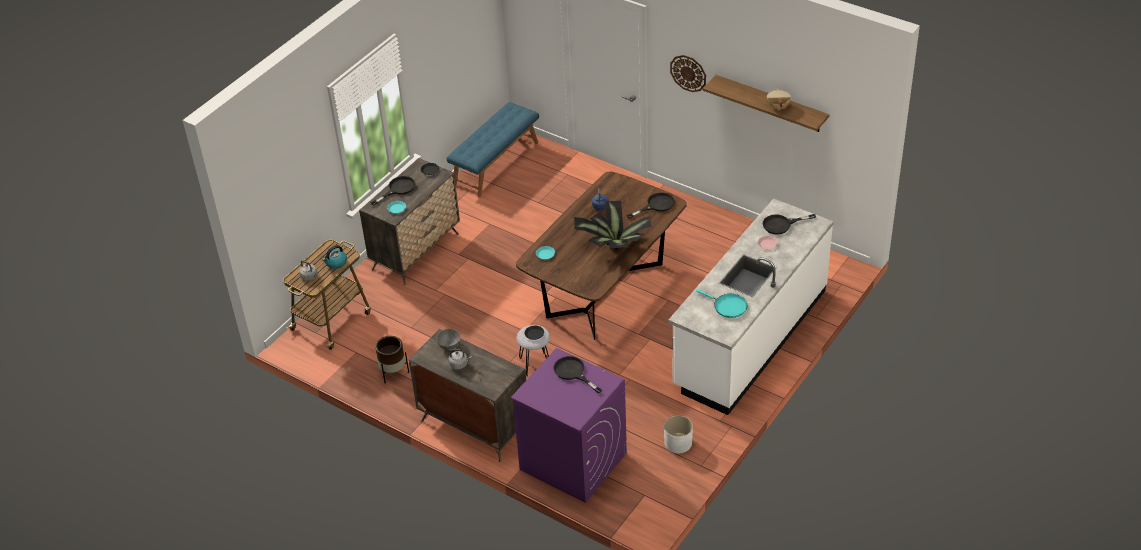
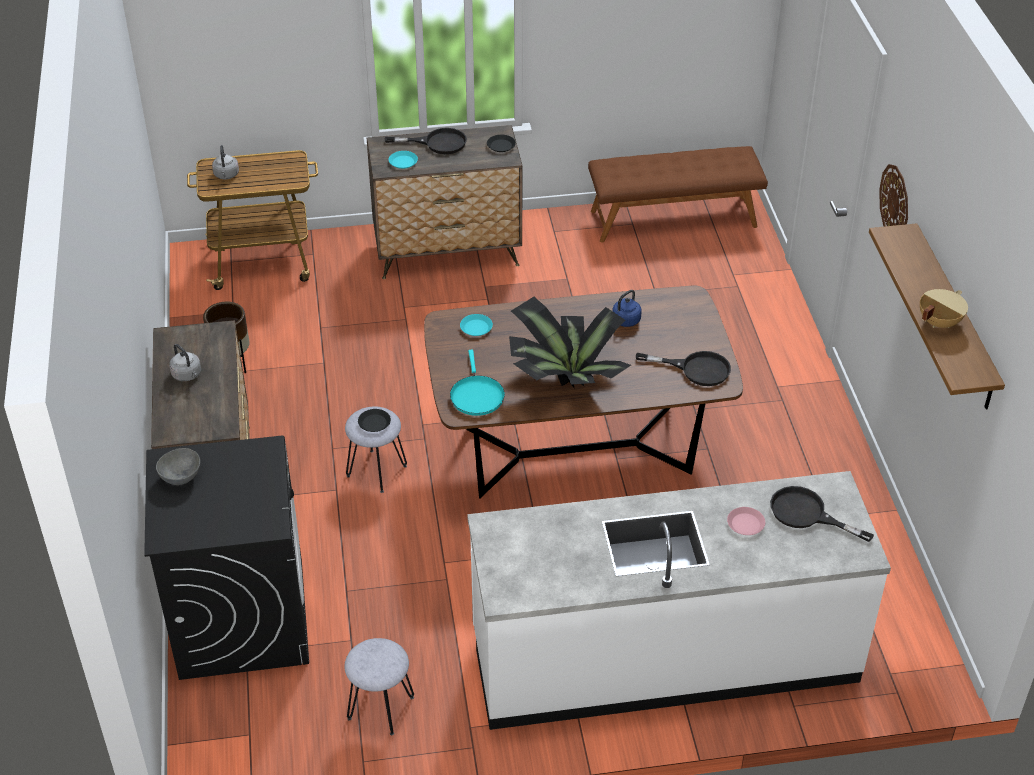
camera: 45 degrees right, 0 degrees up
(336, 263) = (270, 179): kettle -> none
(449, 345) = (214, 345): grey bowl -> grey bowl (182, 477)
(495, 163) = (673, 218): blue bench -> brown bench
(572, 461) = (241, 617): purple washing machine -> black washing machine
(573, 373) = (250, 480): black frying pan -> none
(678, 443) = (381, 708): white planter -> grey stool
(728, 306) = (564, 561): turquoise frying pan -> turquoise frying pan (476, 395)

